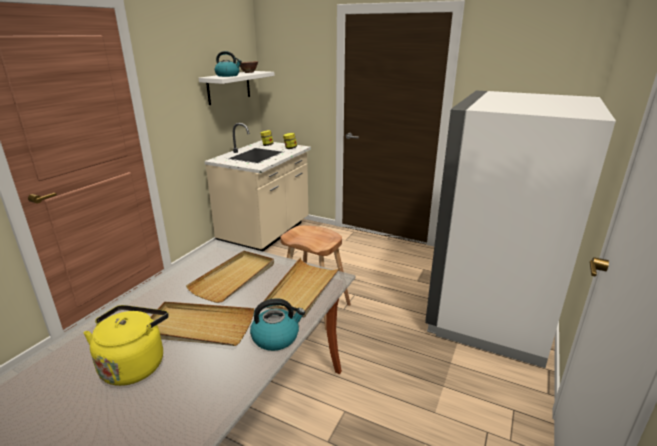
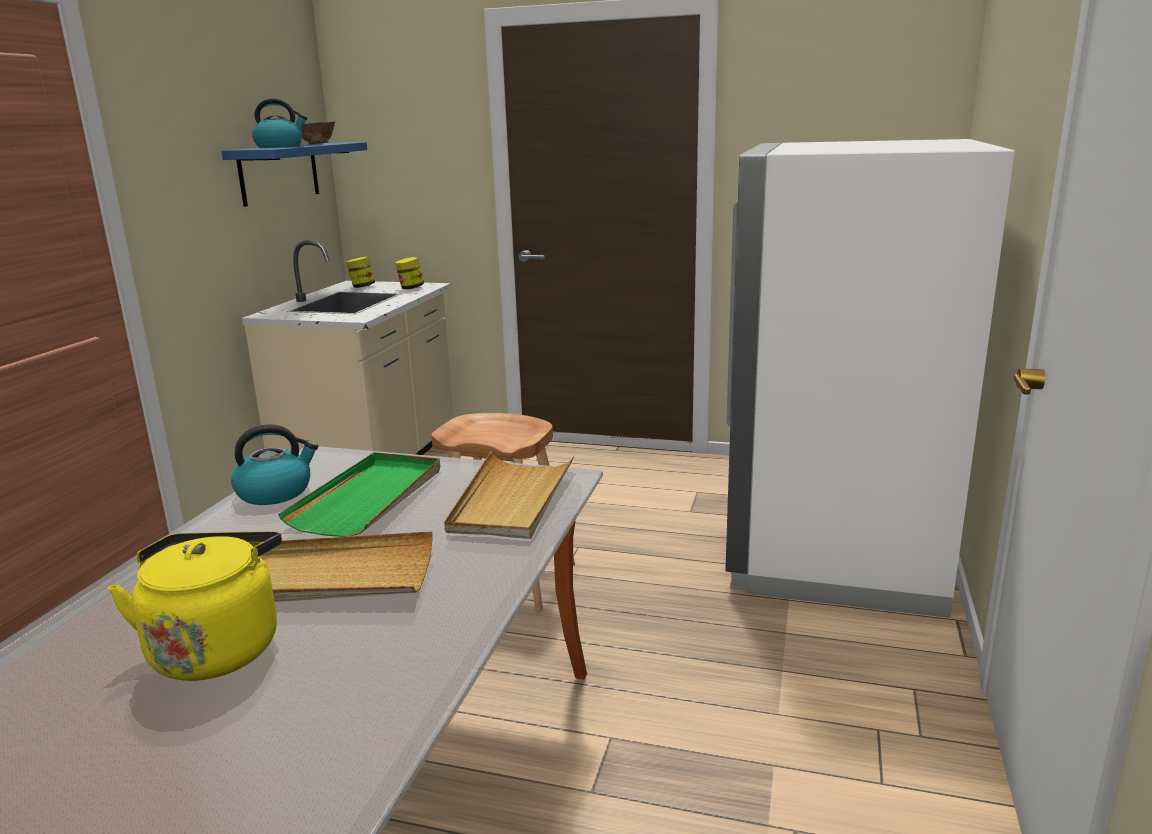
camera: 10 degrees left, 5 degrees down
(229, 87) = (279, 173): white shelf -> blue shelf
(234, 278) = (369, 498): beige tray -> green tray
(276, 337) = (488, 573): kettle -> kettle (275, 492)

